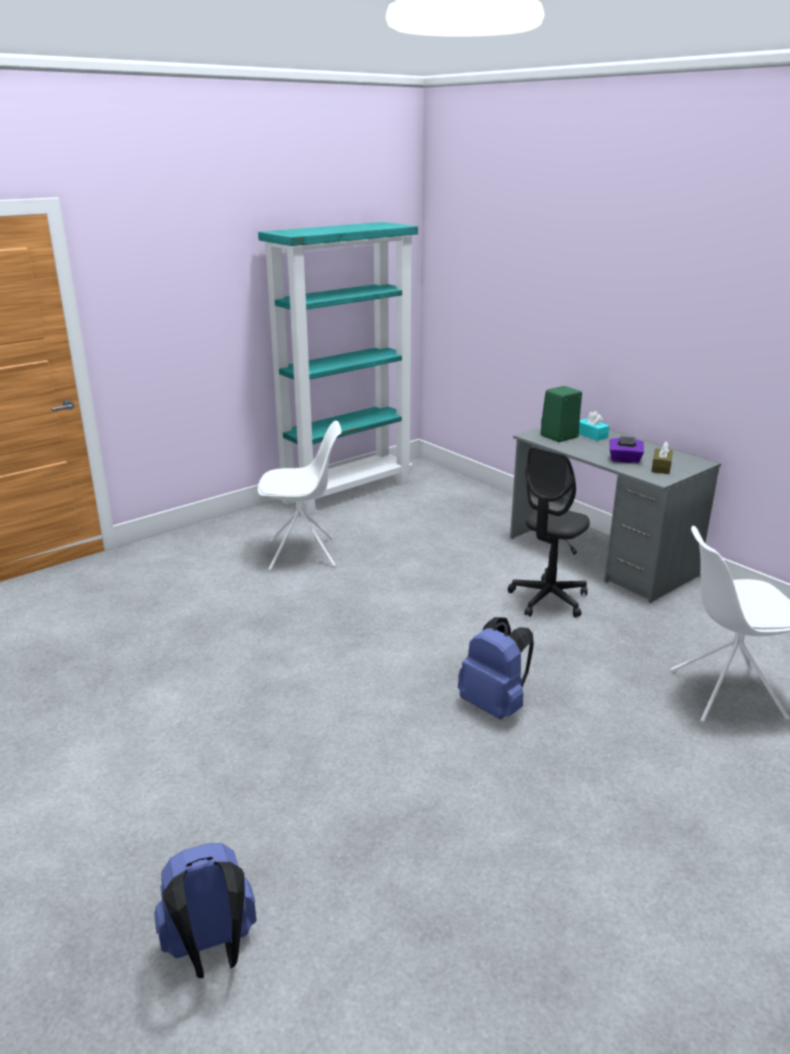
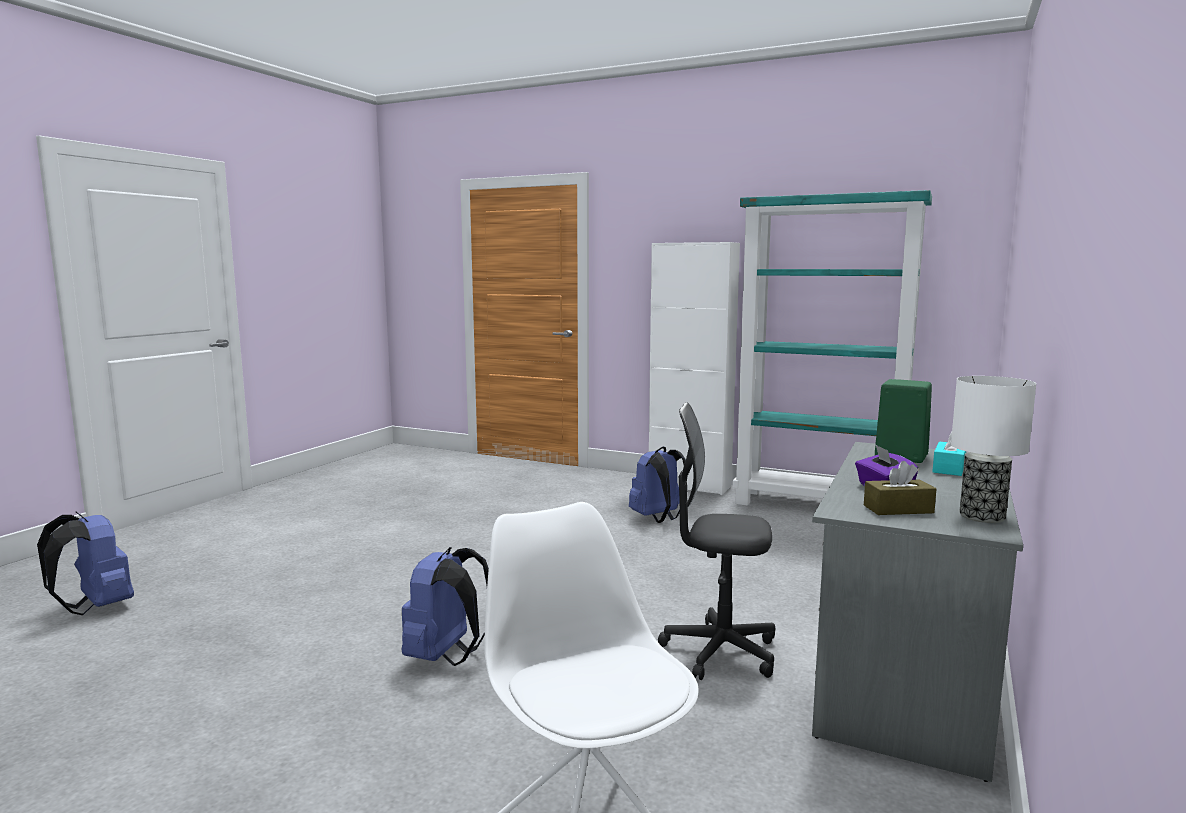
camera: 65 degrees right, 15 degrees down
(239, 519) = (689, 485): none -> white cabinet
(303, 554) = (658, 518): white chair -> blue backpack
(679, 456) = (982, 516): none -> table lamp

